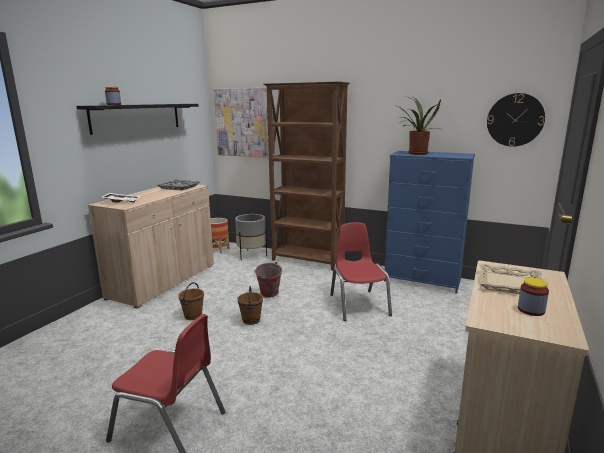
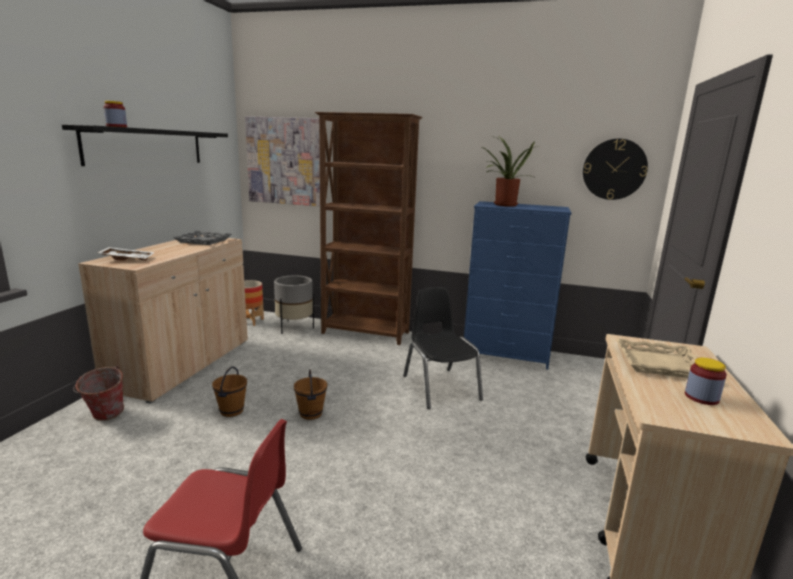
camera: 10 degrees left, 0 degrees up
(268, 295) = (326, 379): bucket -> bucket (104, 417)
(358, 305) = (440, 387): red chair -> black chair

